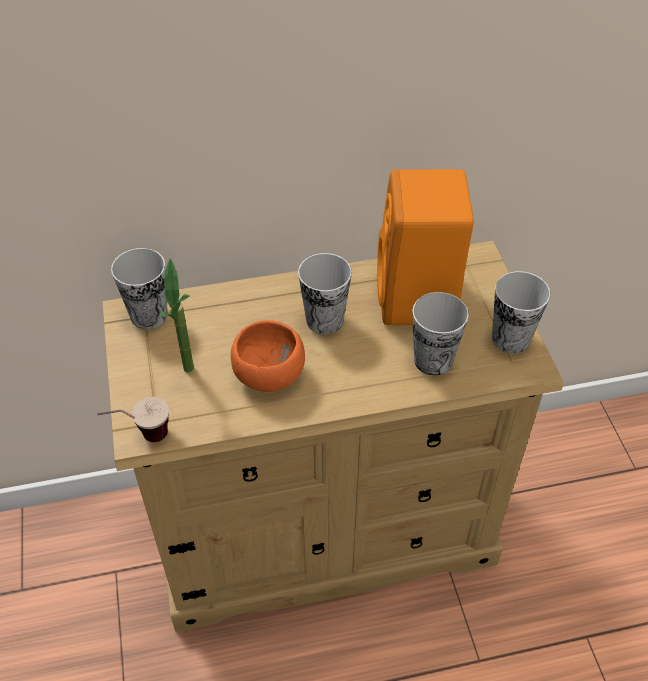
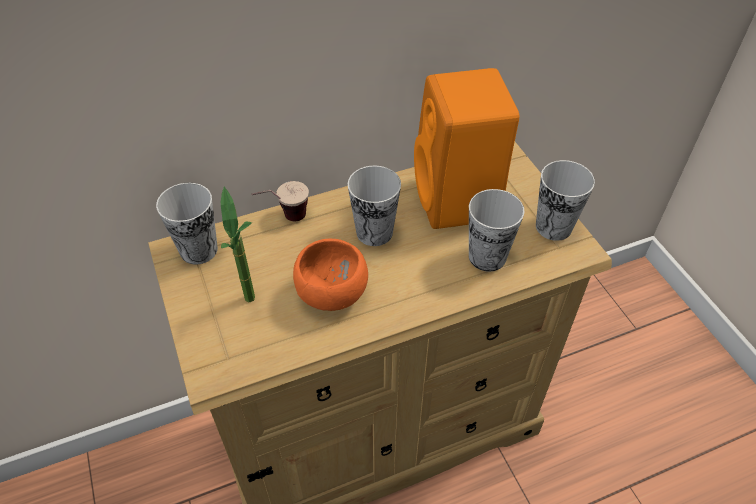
camera: 10 degrees left, 0 degrees up
(141, 438) = (214, 377): cup -> cup (284, 220)

